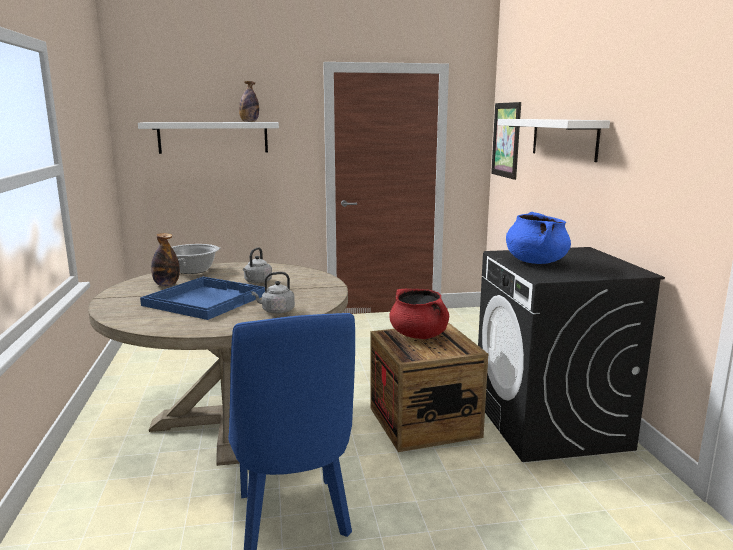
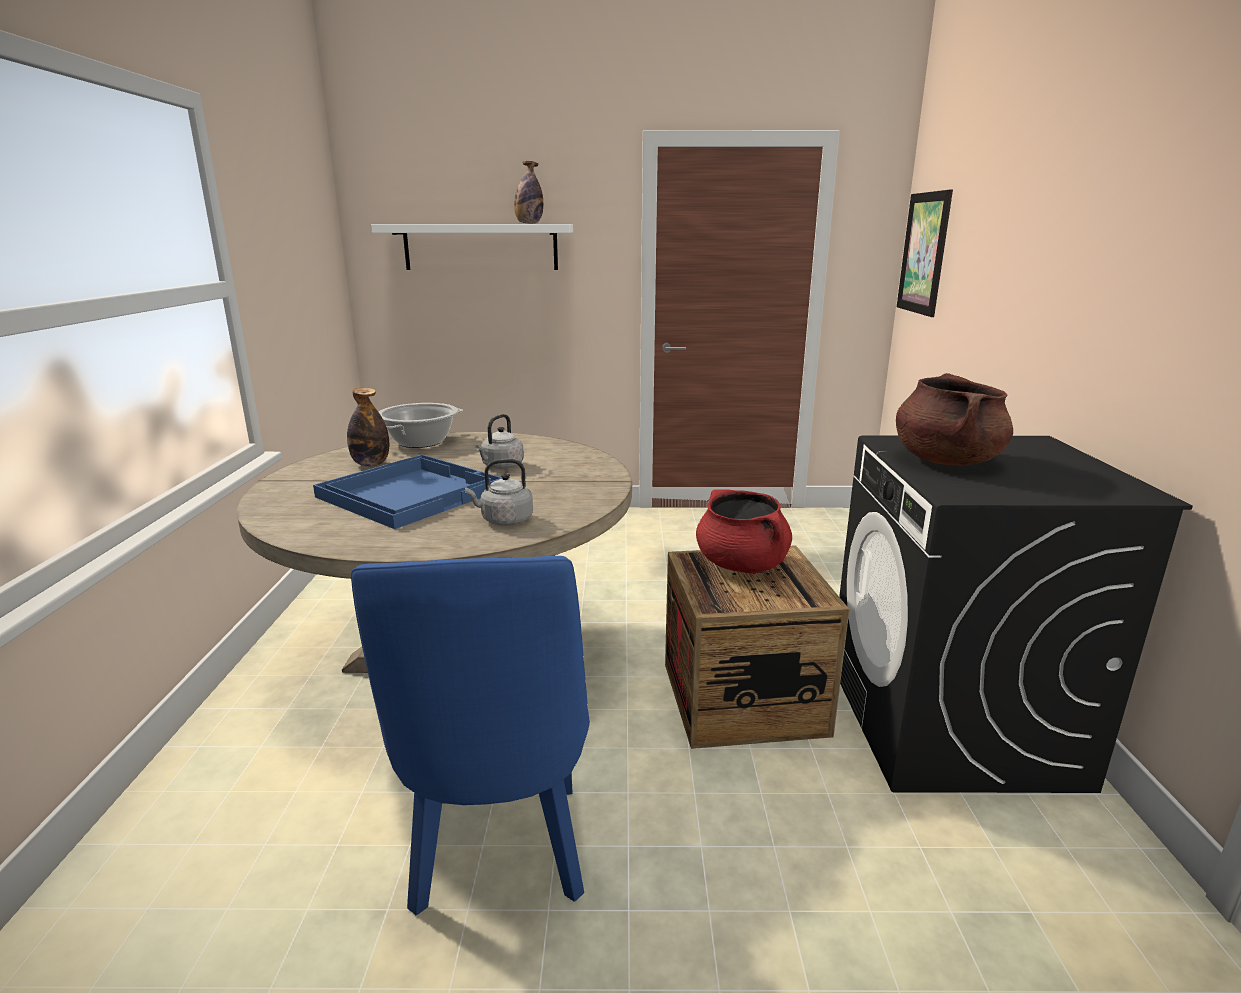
camera: 10 degrees right, 5 degrees up
(535, 262) = (946, 461): blue cooking pot -> brown cooking pot
(563, 138) = (1020, 248): white shelf -> none

